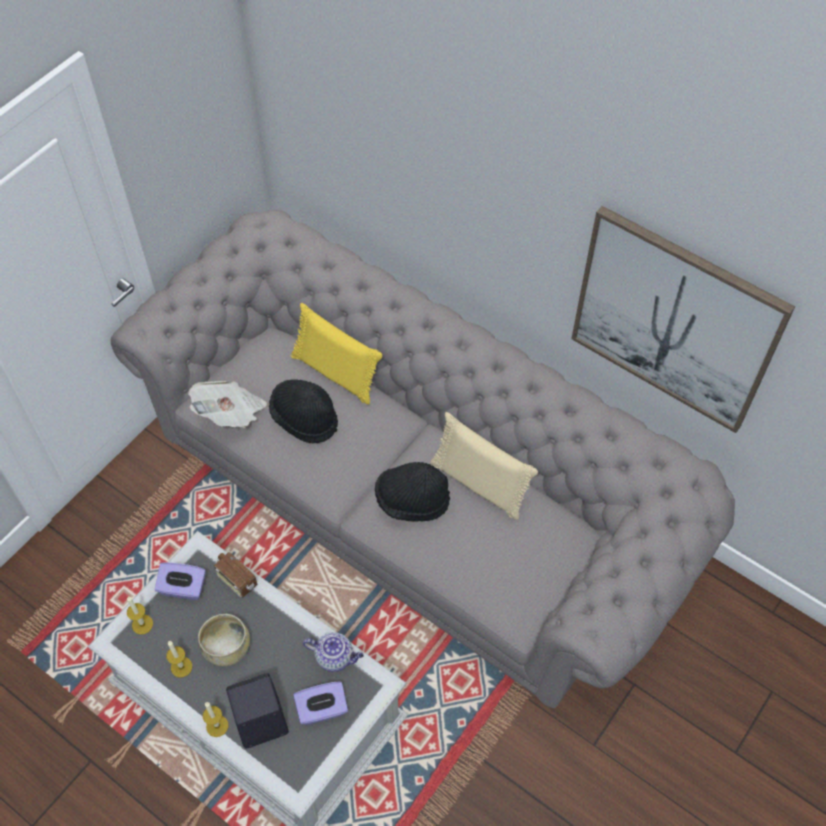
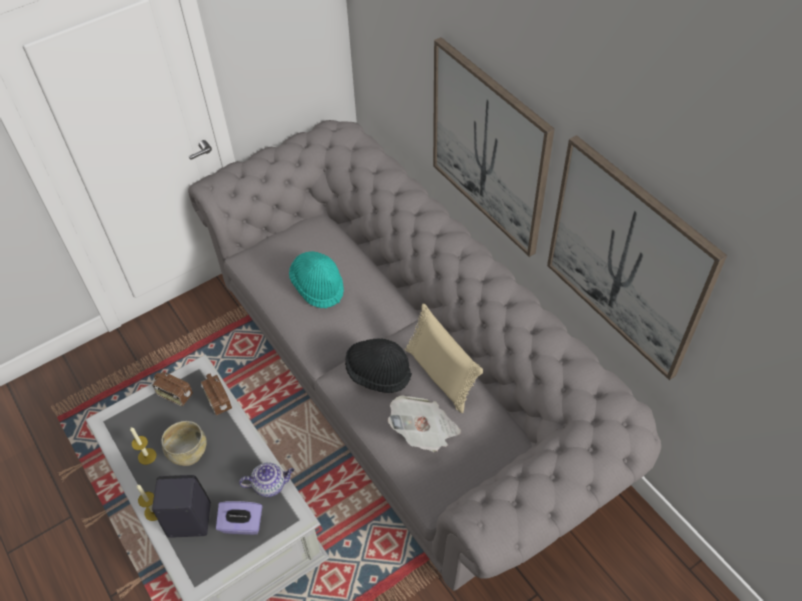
camera: 20 degrees right, 5 degrees down
(142, 624) = (132, 414): candle -> none
(183, 588) = (175, 395): purple tissue box -> radio
(230, 413) = (262, 269): newspaper -> newspaper (424, 432)
(305, 418) = (318, 287): black hat -> turquoise hat
(335, 657) = (270, 485): teapot -> teapot turned 45 degrees counterclockwise
(336, 372) = (359, 259): yellow pillow -> none
(481, 224) = (489, 148): none -> picture

